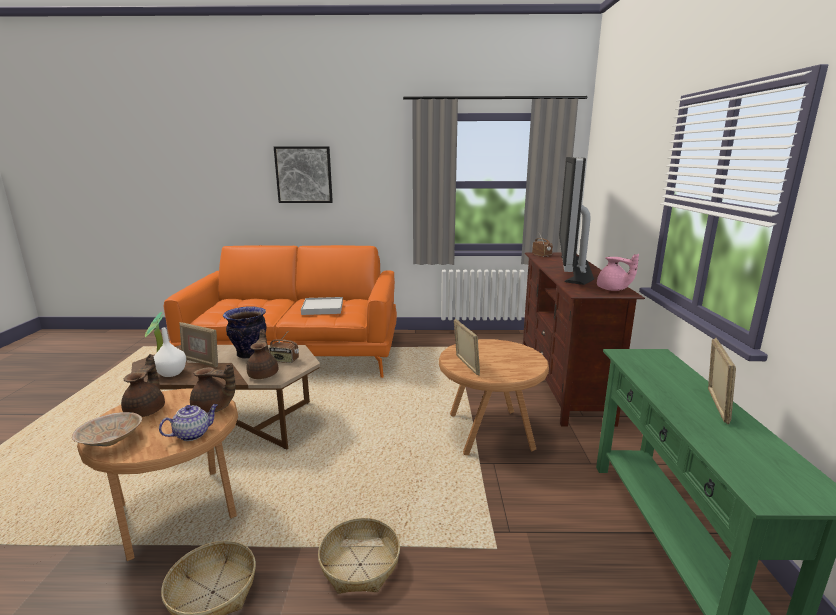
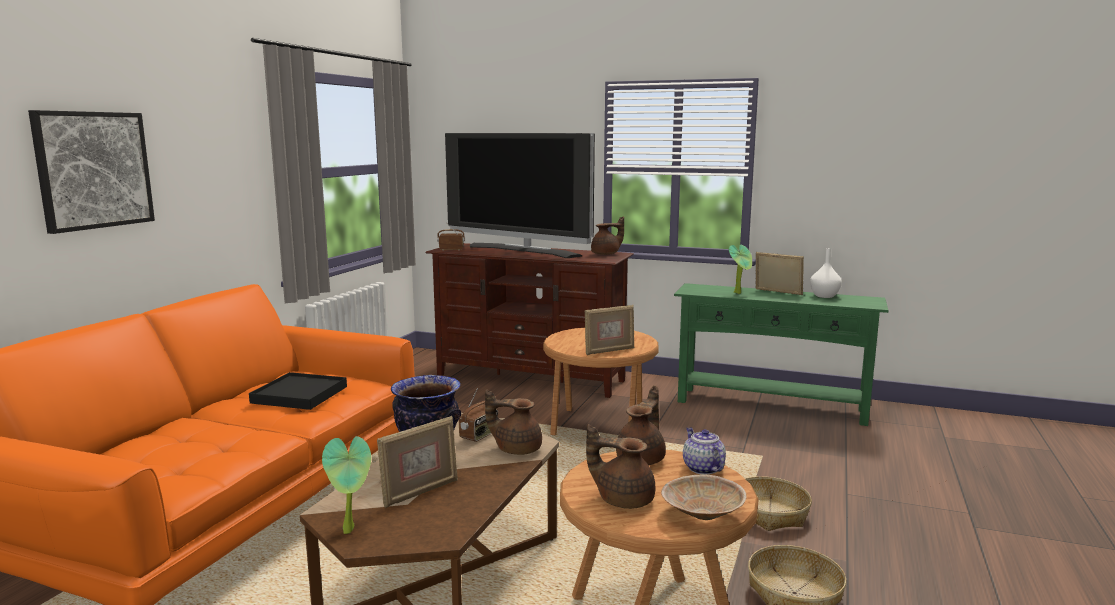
camera: 70 degrees left, 5 degrees down
(171, 373) = (448, 514): white vase -> white vase (825, 296)
(322, 308) = (299, 395): white tray -> black tray
(465, 365) = (609, 351): picture frame -> picture frame turned 150 degrees clockwise
(613, 289) = (606, 254): pink teapot -> brown teapot
(665, 381) = (739, 293): none -> potted plant

